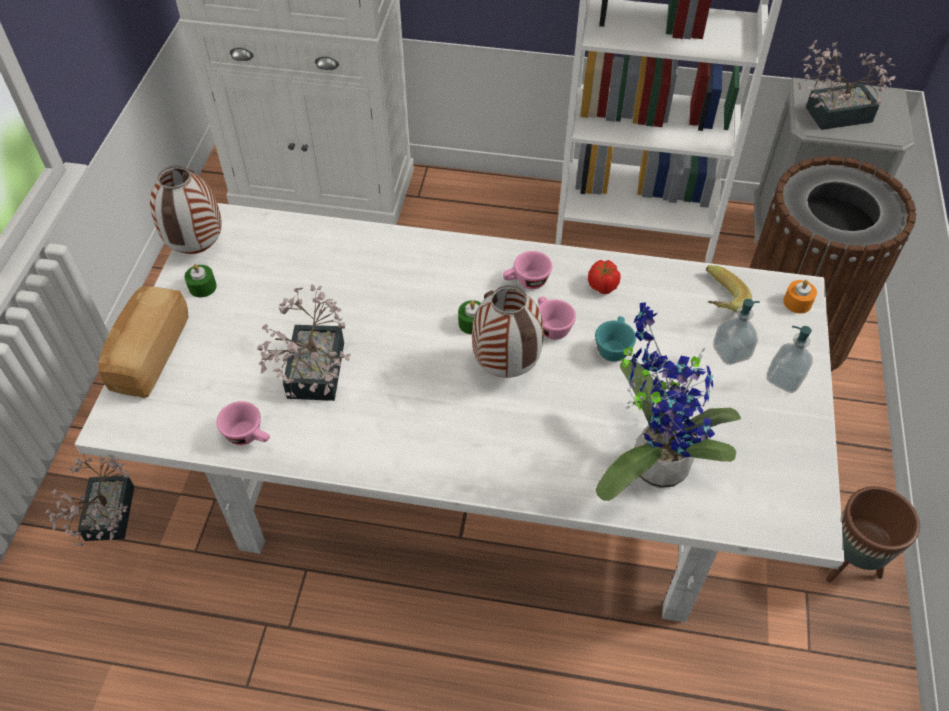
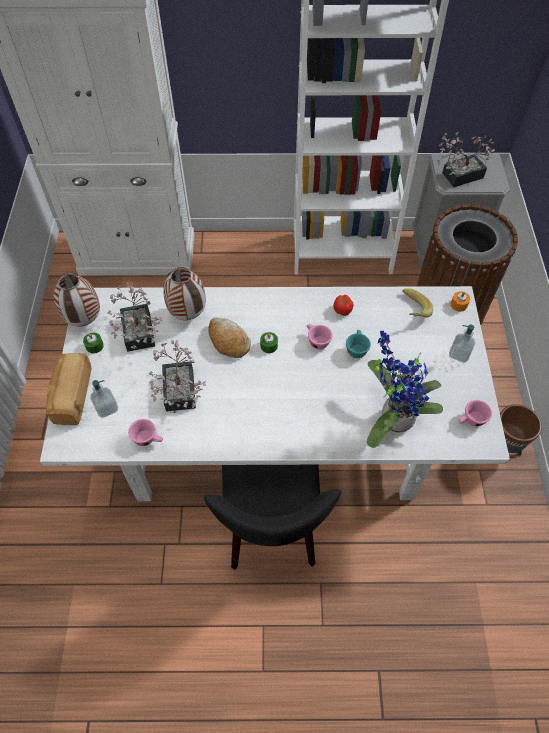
camera: 10 degrees left, 5 degrees up
(107, 520) = (49, 496): potted plant -> potted plant (138, 337)
(409, 307) = (228, 341): none -> bread
(442, 626) = (272, 526): none -> black chair
(504, 368) = (294, 371): vase -> vase (187, 315)
(526, 282) = (296, 314): pink cup -> pink cup (471, 420)
(731, 352) = (425, 342): soap dispenser -> soap dispenser (106, 408)

